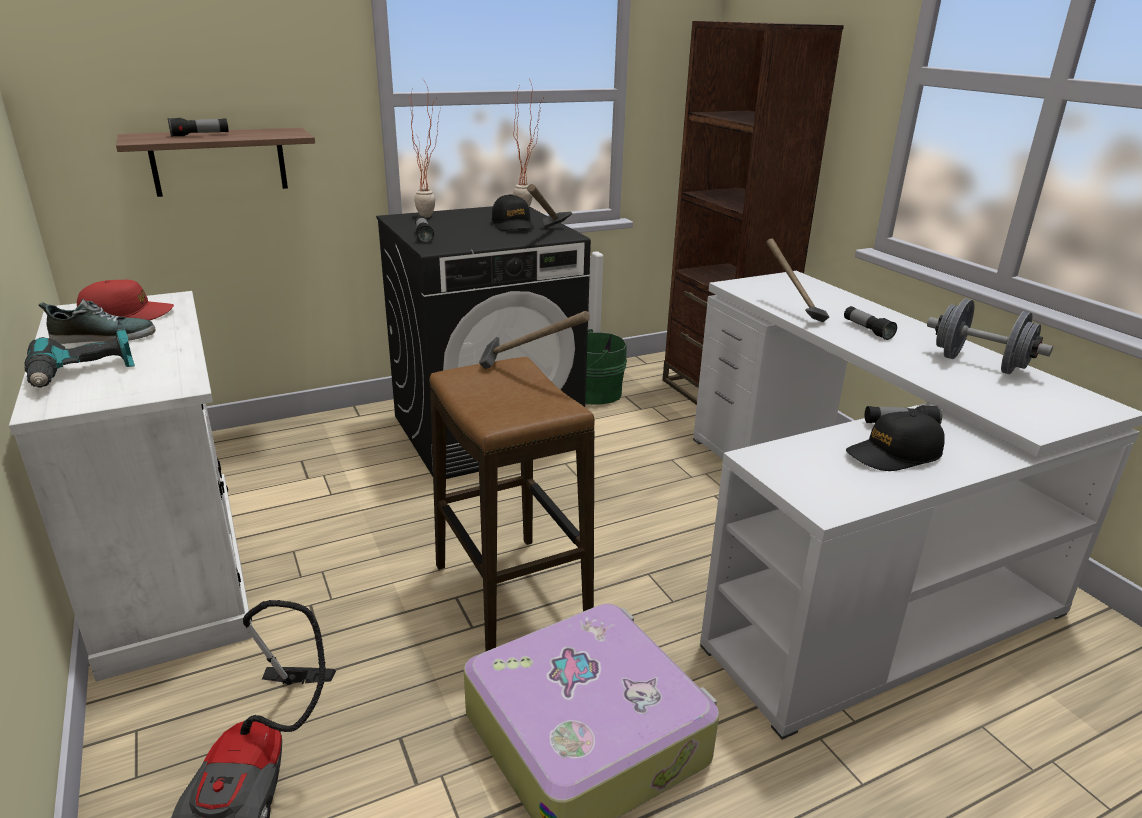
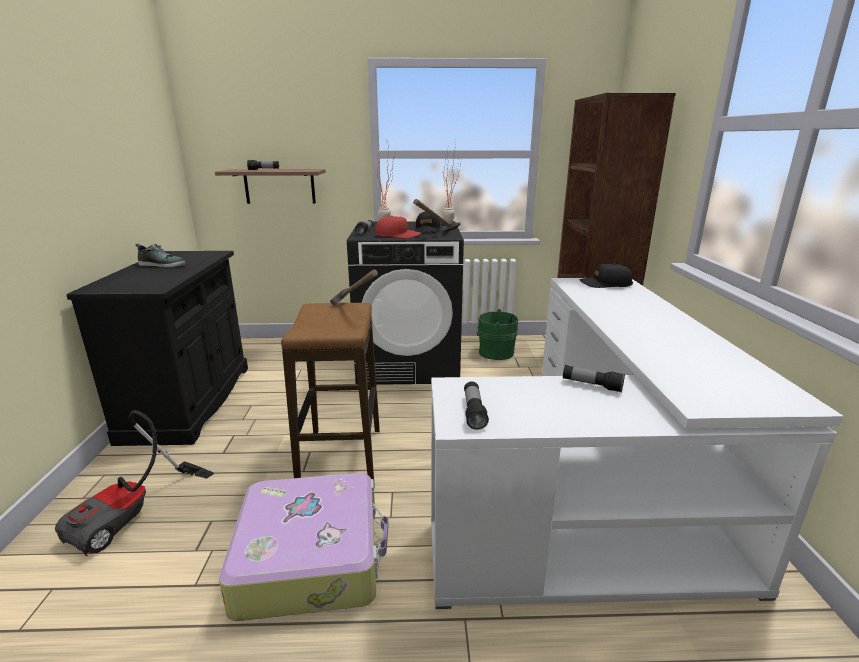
camera: 25 degrees right, 5 degrees down
(83, 373) = (128, 278): power drill -> none
(127, 315) = (188, 257): red cap -> red cap (397, 235)
(173, 571) = (190, 402): white cabinet -> black cabinet
(790, 312) = (588, 300): hammer -> none
(867, 330) = (635, 318): flashlight -> flashlight (474, 412)
(894, 454) = (560, 403): black cap -> black cap (605, 284)
(979, 364) = (708, 353): grey dumbbell -> none

